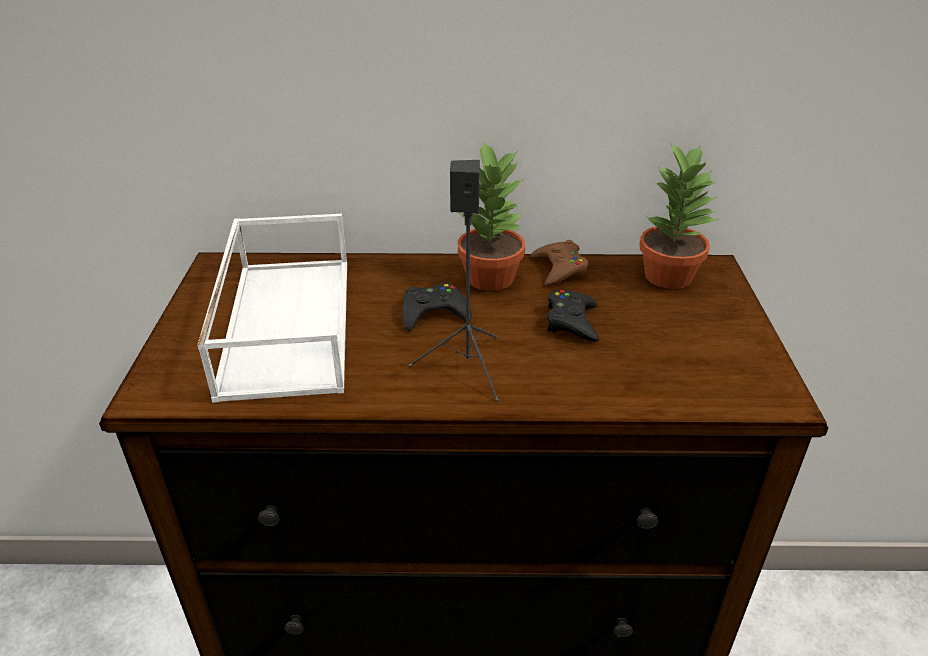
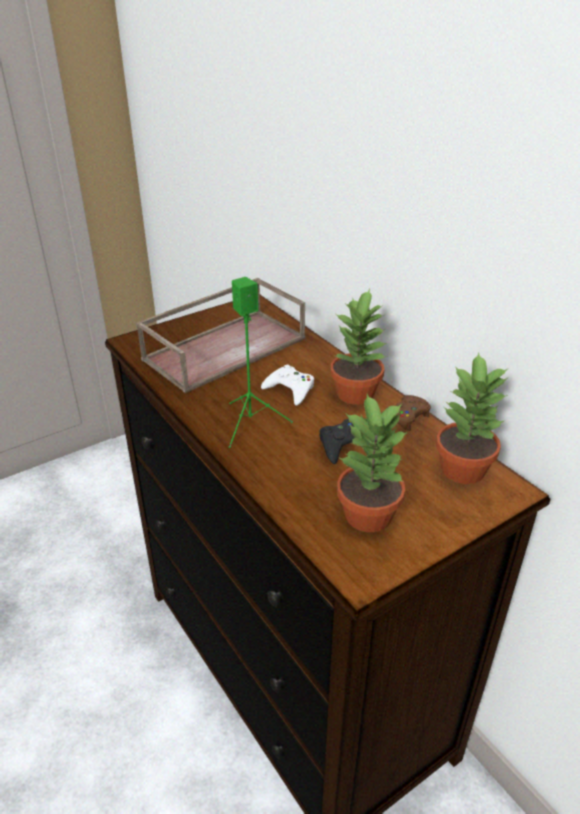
camera: 55 degrees right, 0 degrees up
(285, 323) = (225, 348): white tray -> brown tray
(433, 313) = (290, 389): black game controller -> white game controller
(467, 366) = (251, 423): black speaker -> green speaker
(693, 354) = (369, 514): none -> potted plant

